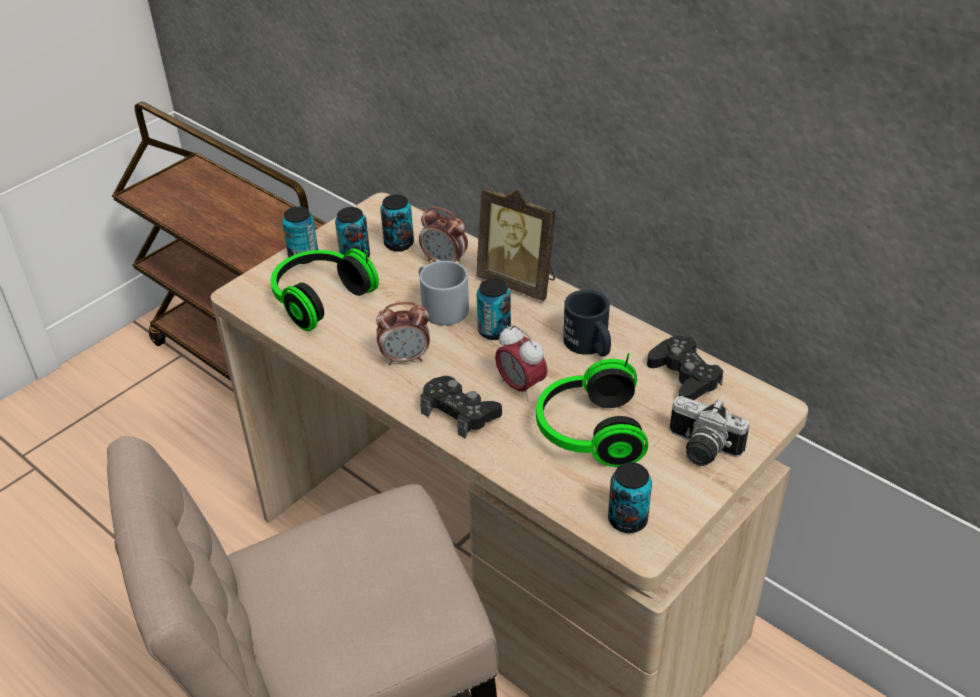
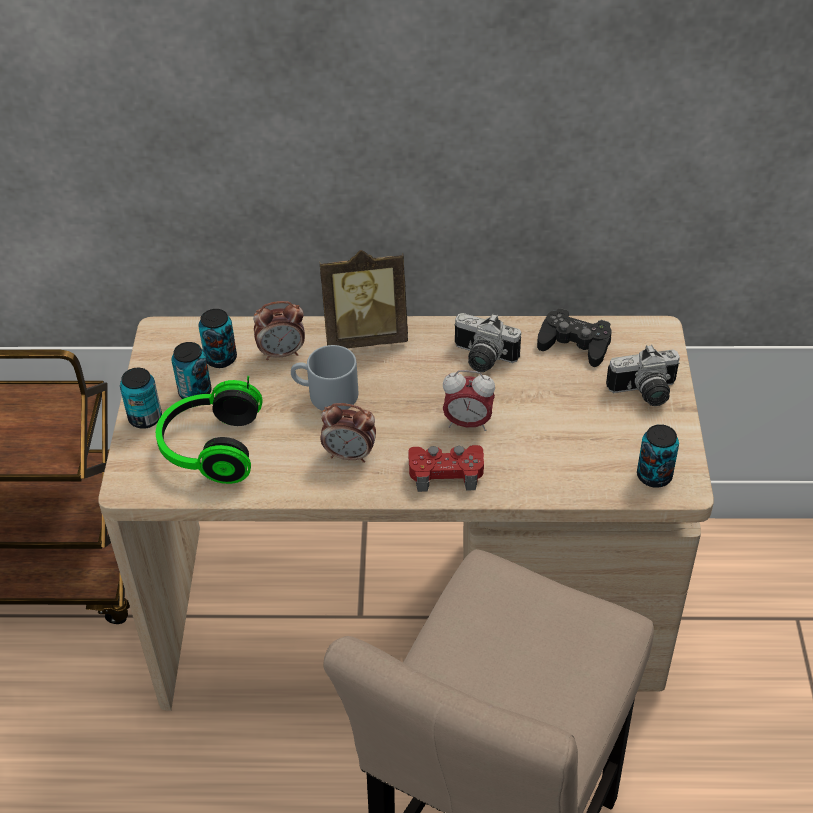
camera: 40 degrees left, 5 degrees up
(405, 358) = (350, 455): alarm clock -> alarm clock turned 60 degrees clockwise
(460, 412) = (446, 472): black game controller -> red game controller
(494, 331) = (394, 389): can -> none
(588, 431) = (556, 428): headphones -> none
(590, 346) = (482, 359): black mug -> camera

